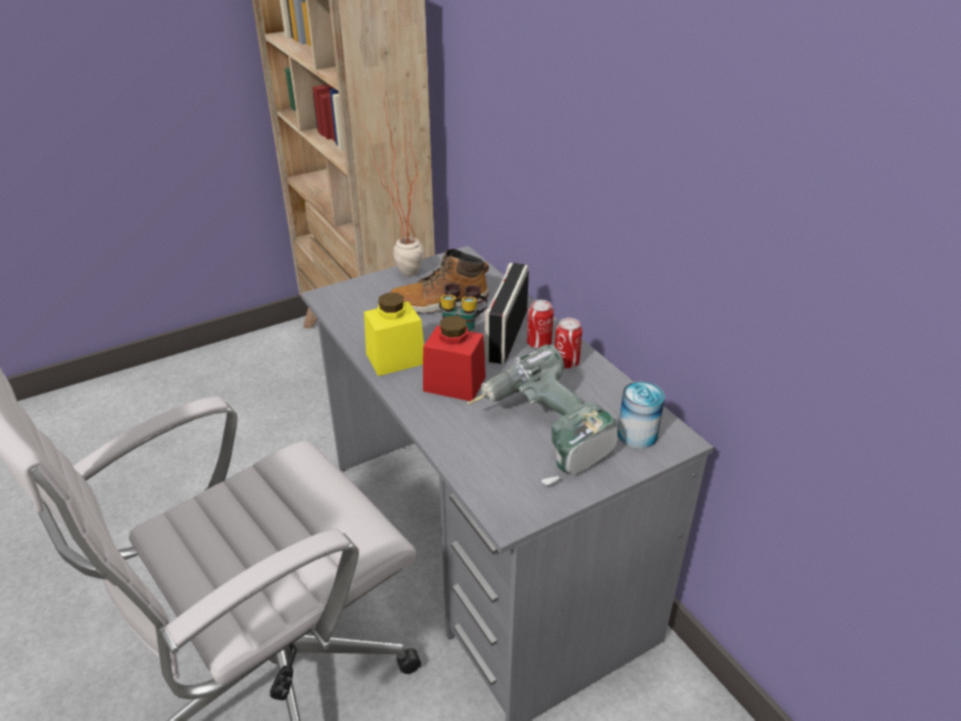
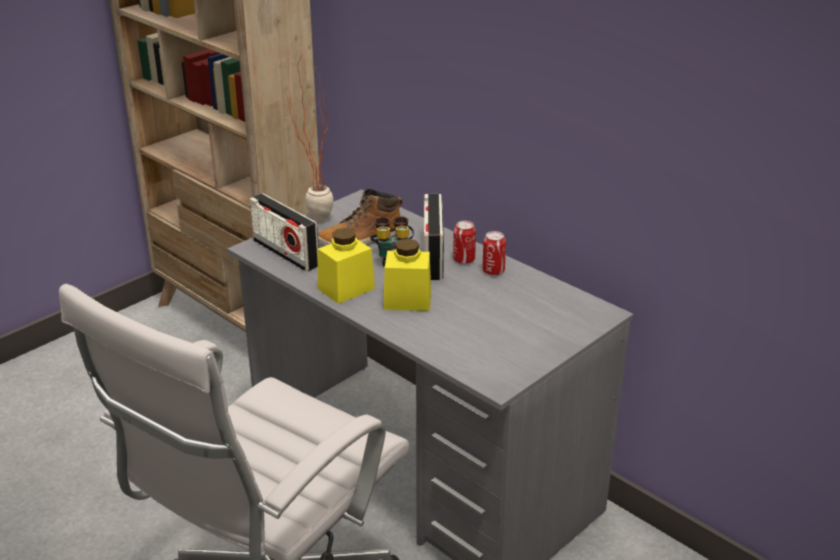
camera: 15 degrees left, 5 degrees down
(355, 307) = (286, 253): none -> radio
(454, 384) = (407, 300): red jar -> yellow jar
(542, 434) = (497, 325): power drill -> none
(637, 435) = (572, 314): can -> none

